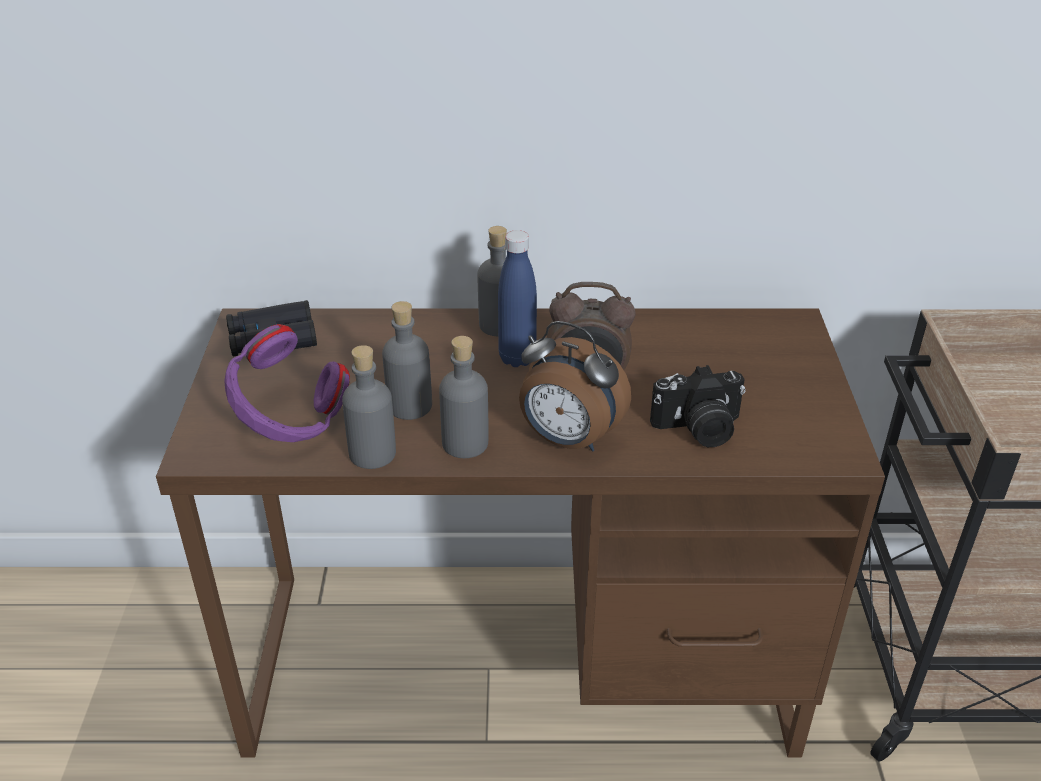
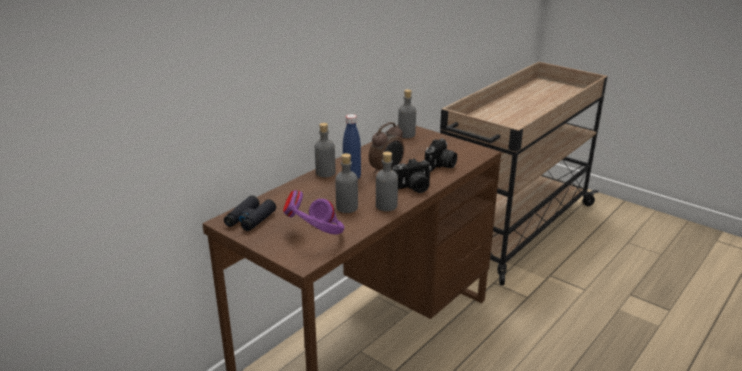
camera: 50 degrees left, 10 degrees down
(372, 453) = (364, 225): grey bottle -> grey bottle (406, 134)
(568, 440) = (413, 188): alarm clock -> camera

